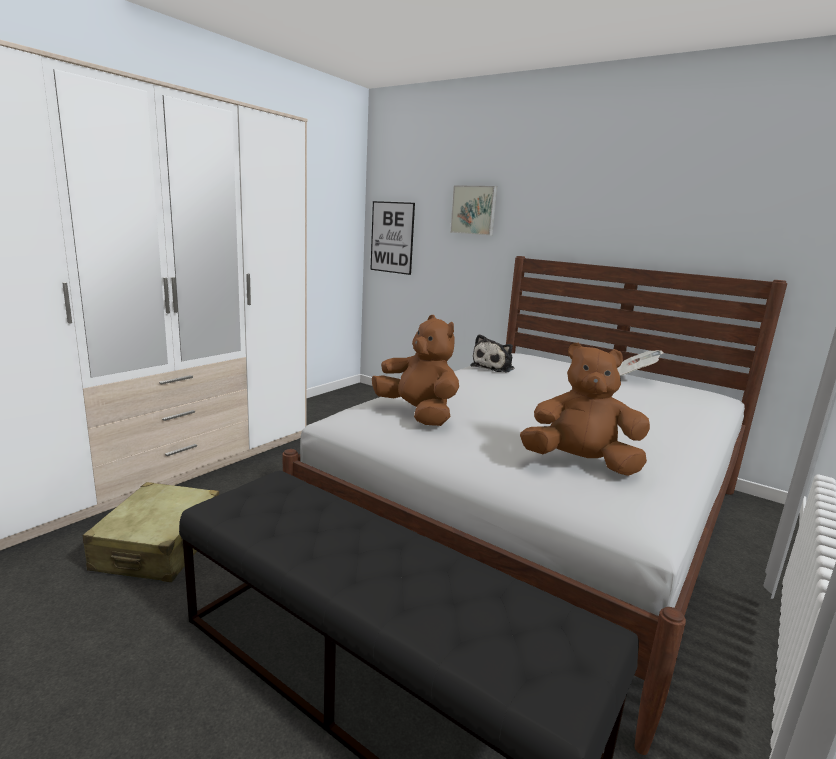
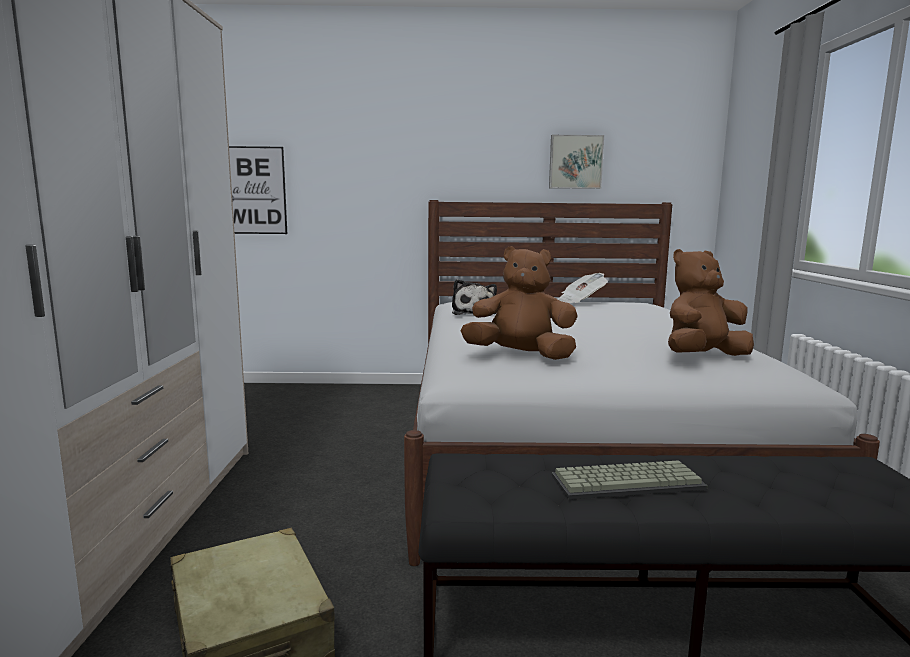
camera: 35 degrees left, 5 degrees down
(344, 542) = (628, 481): none -> keyboard
(474, 210) = (366, 153): picture -> picture (575, 162)

